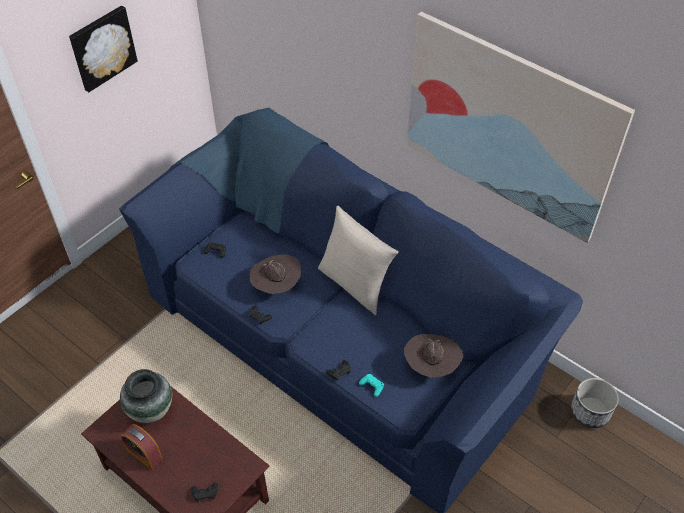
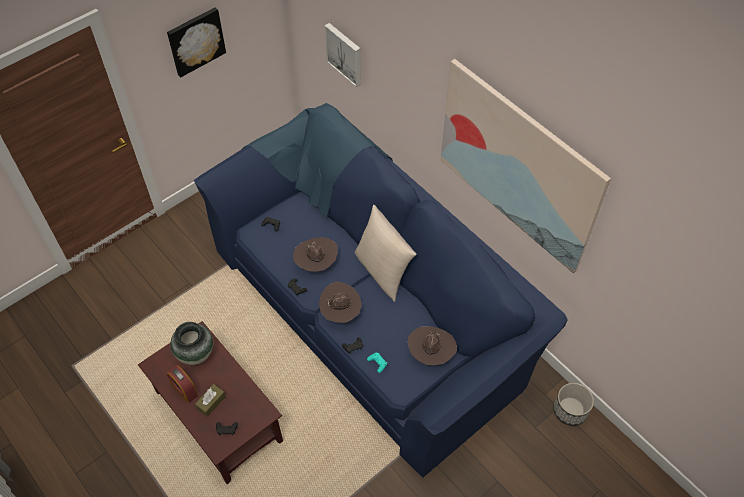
camera: 10 degrees right, 5 degrees up
(180, 464) = (211, 402): none -> brown tissue box
(277, 44) = (345, 54): none -> picture
(316, 335) = (340, 312): none -> brown hat

